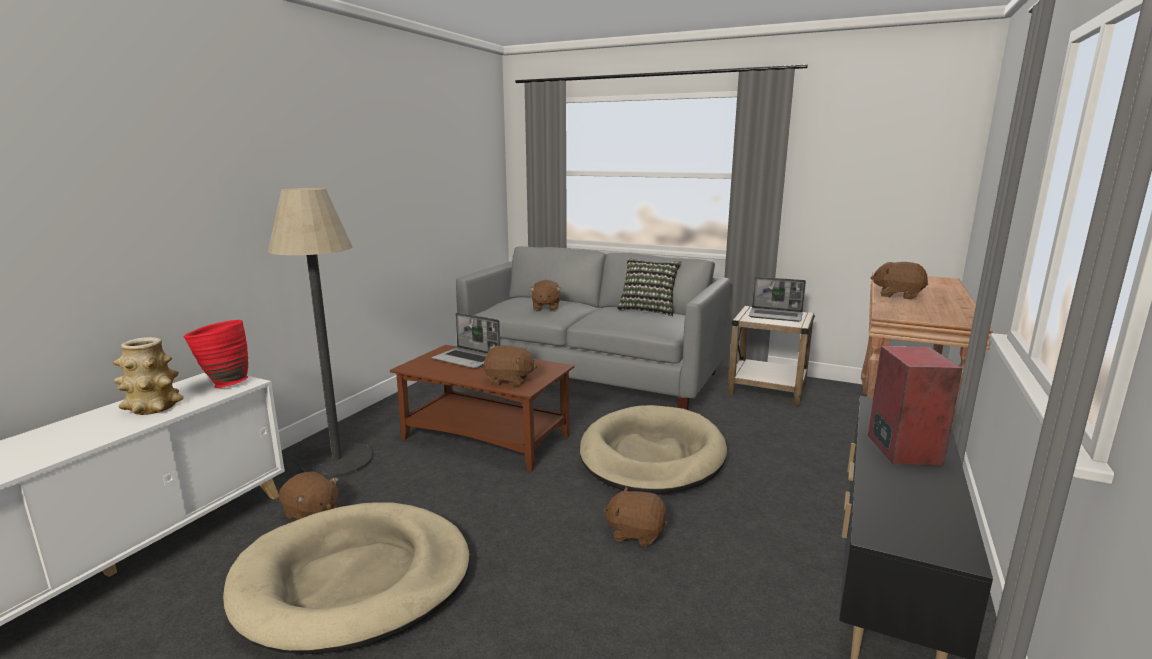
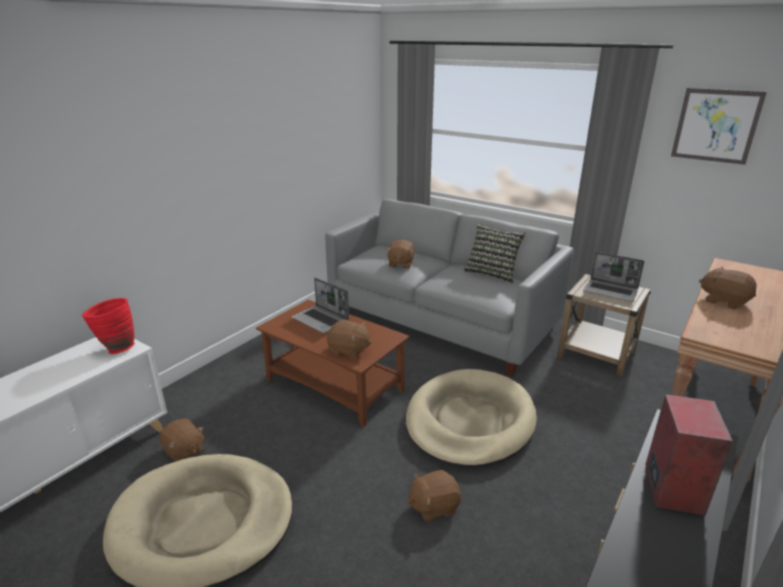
camera: 10 degrees right, 10 degrees up
(153, 408) = (60, 372): vase -> none
(337, 461) = (213, 398): floor lamp -> none
(636, 533) = (433, 506): brown plush toy -> brown plush toy turned 45 degrees counterclockwise
(856, 141) = (716, 125): none -> picture

